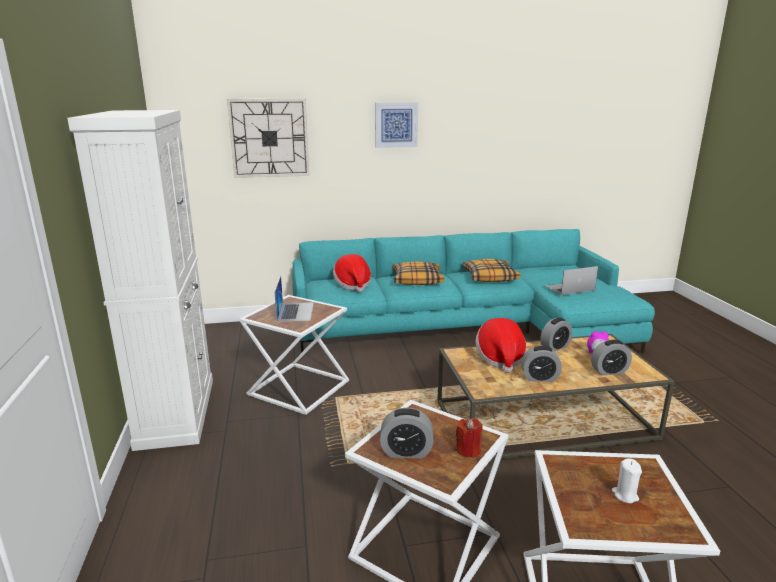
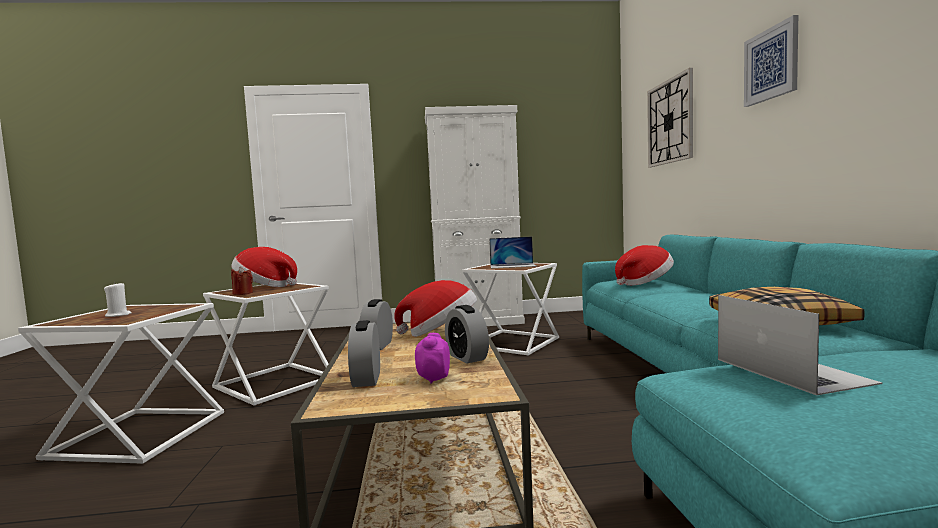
camera: 95 degrees right, 15 degrees down
(406, 452) = (264, 287): alarm clock -> hat
(417, 280) = (697, 297): pillow -> none

